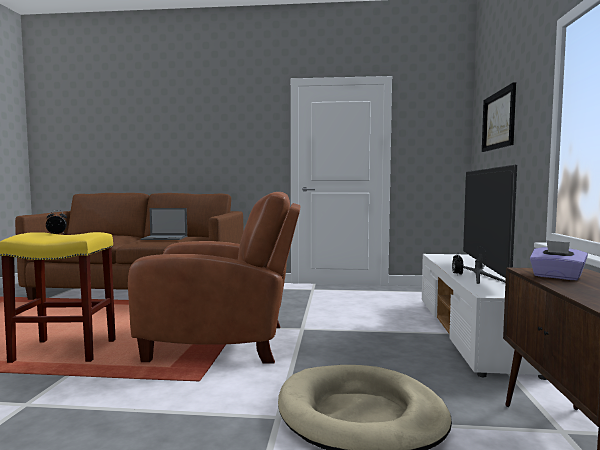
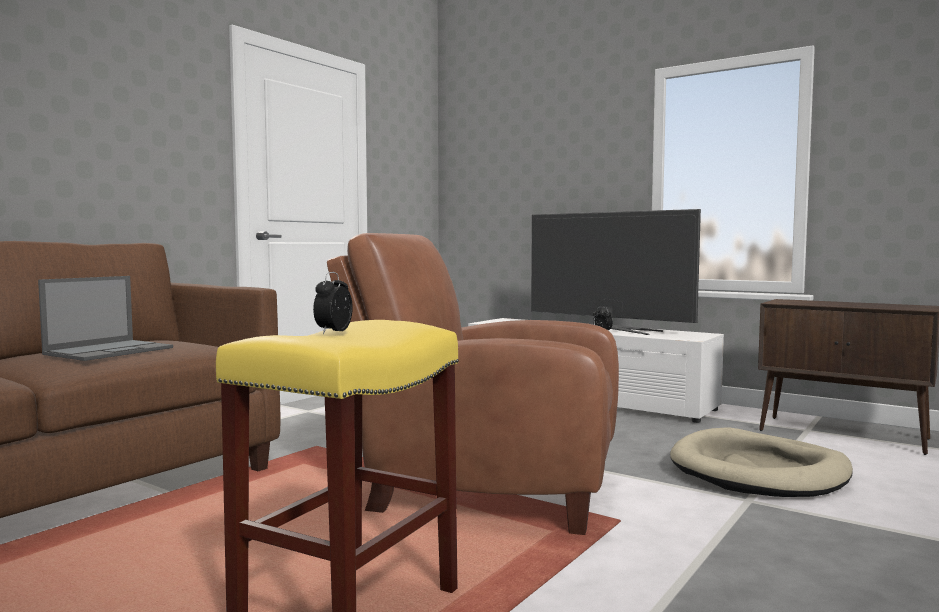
camera: 60 degrees left, 0 degrees up
(224, 343) = (483, 490): brown armchair -> brown armchair turned 105 degrees counterclockwise
(499, 120) = (524, 155): picture -> none
(556, 276) = (810, 303): purple tissue box -> none

